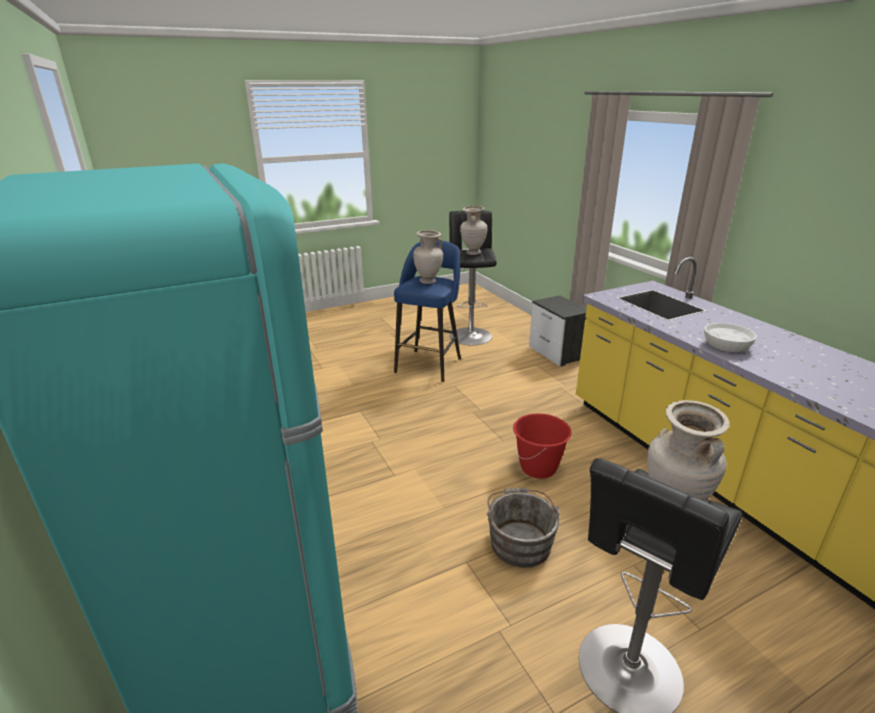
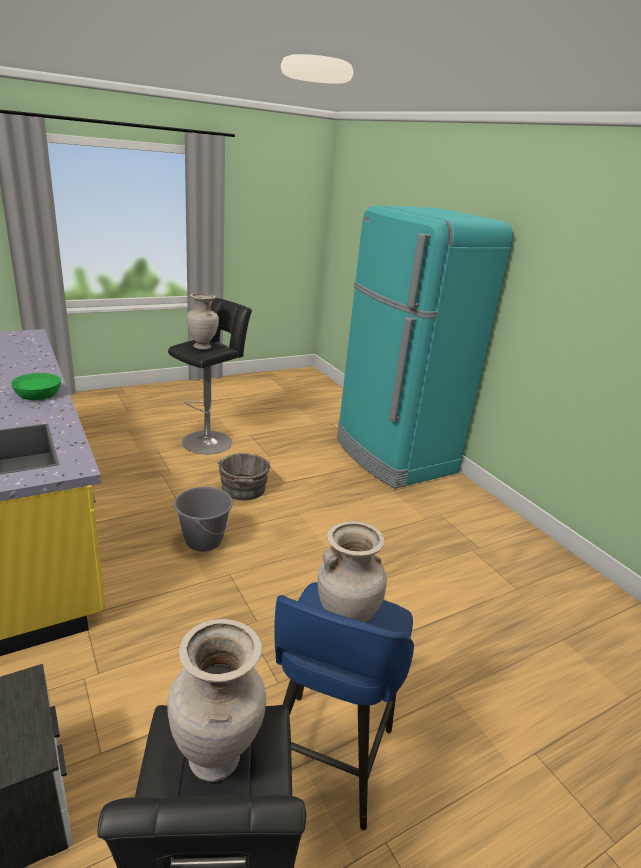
camera: 175 degrees right, 0 degrees up
(538, 468) = (203, 541): red bucket -> grey bucket
(726, 345) = (37, 394): white bowl -> green bowl

